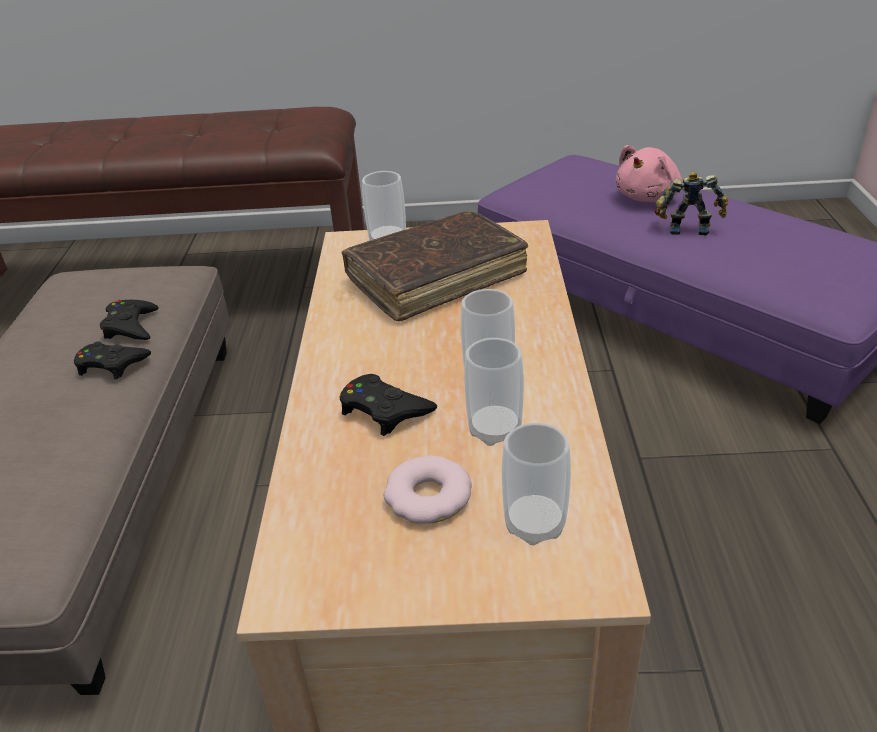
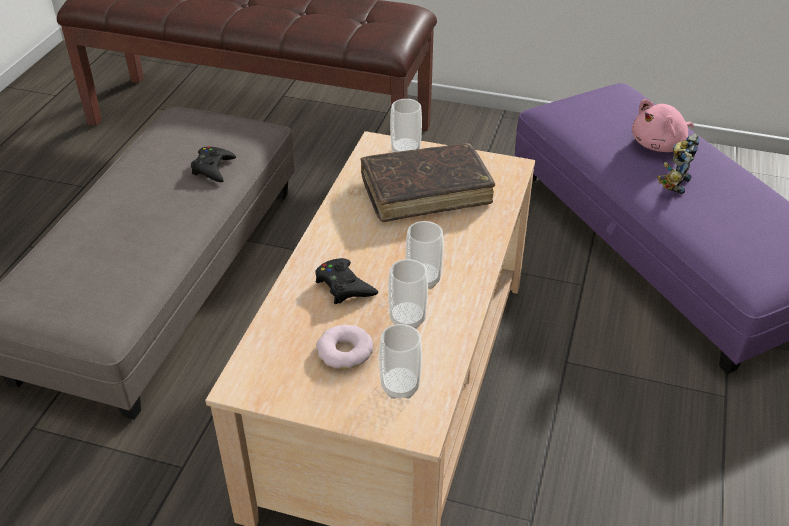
camera: 15 degrees right, 5 degrees up
(111, 365) = (191, 196): black game controller -> none
(687, 228) = (673, 183): toy robot -> toy robot turned 90 degrees counterclockwise

